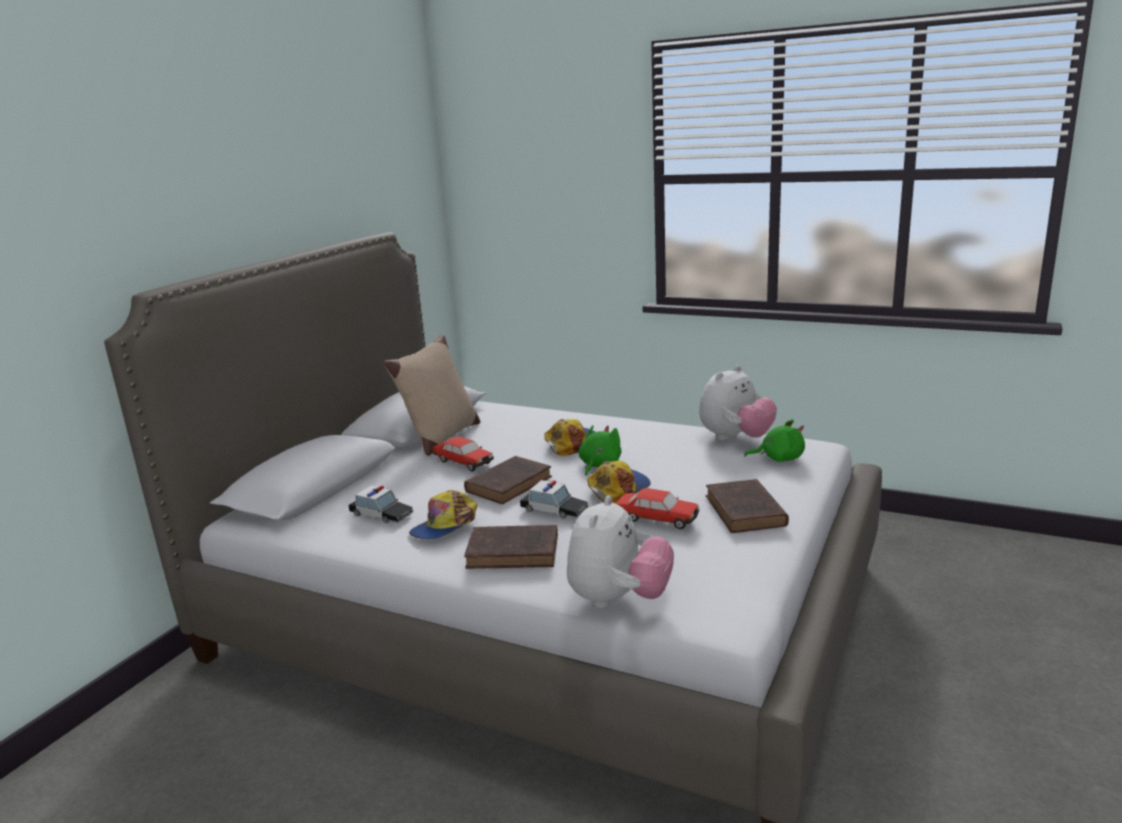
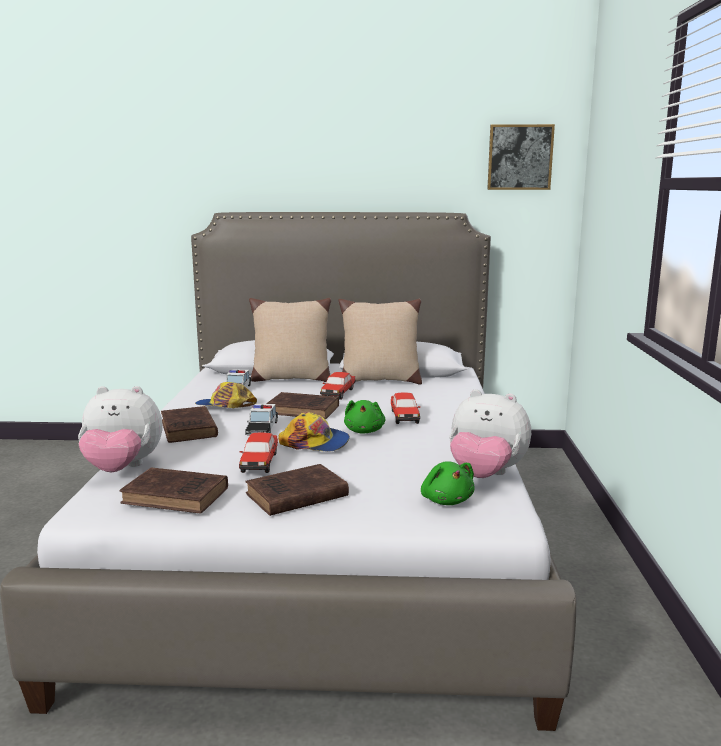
camera: 65 degrees right, 5 degrees down
(375, 480) = (290, 379): none -> beige pillow
(401, 162) = (520, 157): none -> picture
(572, 443) = (404, 416): cap -> toy car
(599, 465) = (364, 431): green plush toy -> green plush toy turned 90 degrees clockwise
(728, 564) = (178, 496): none -> brown book

